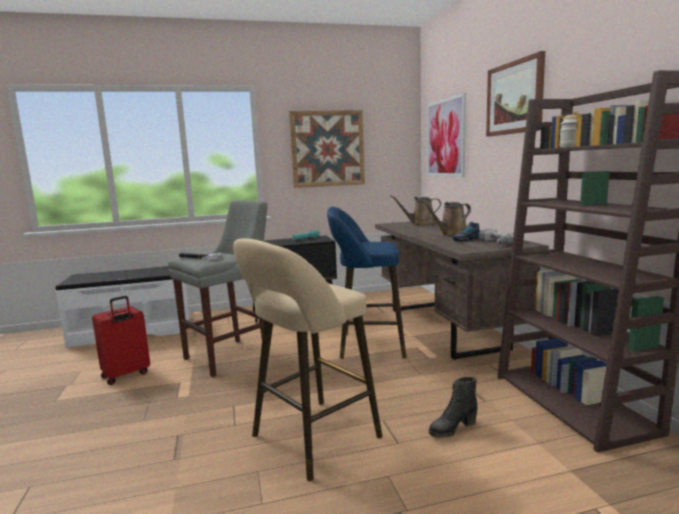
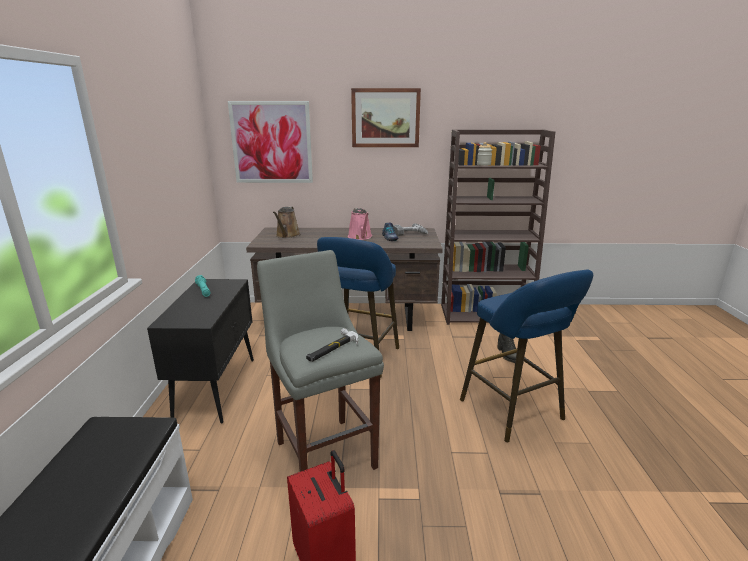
camera: 75 degrees left, 10 degrees up
(310, 439) = (515, 412): beige stool -> blue stool
(327, 149) = (159, 161): picture -> none
(451, 234) = (360, 237): brown watering can -> pink watering can

